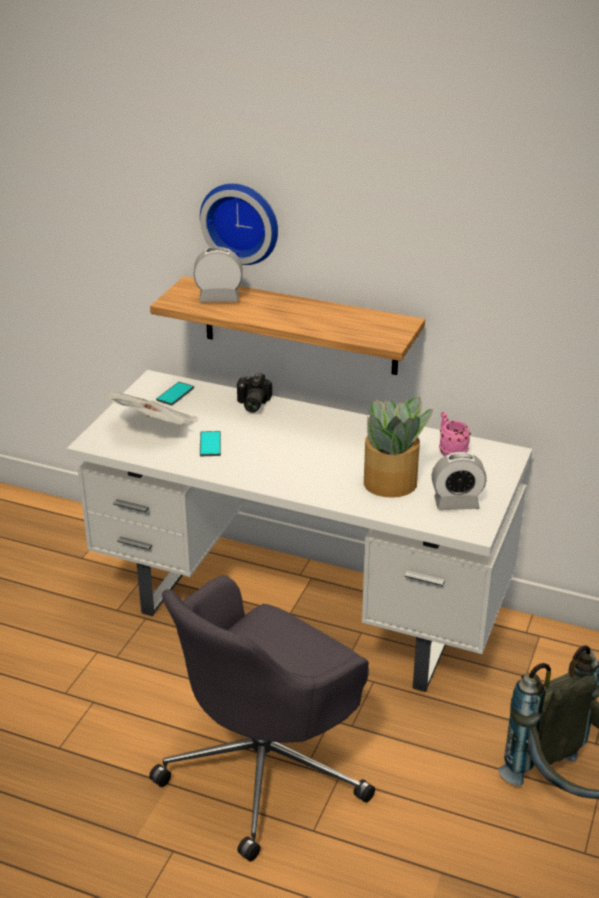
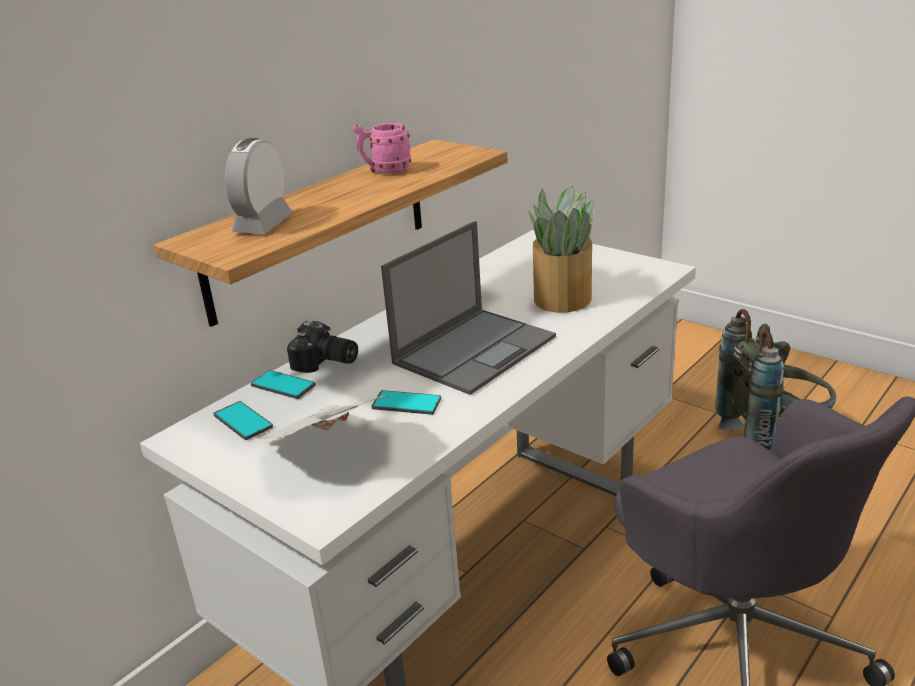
camera: 70 degrees left, 5 degrees down
(219, 396) = (283, 385): none -> phone
(241, 221) = (222, 104): wall clock -> none
(290, 457) = (475, 349): none -> laptop
(450, 451) = (515, 263): pink mug -> pink mug (385, 171)
(456, 503) = (614, 271): alarm clock -> none

